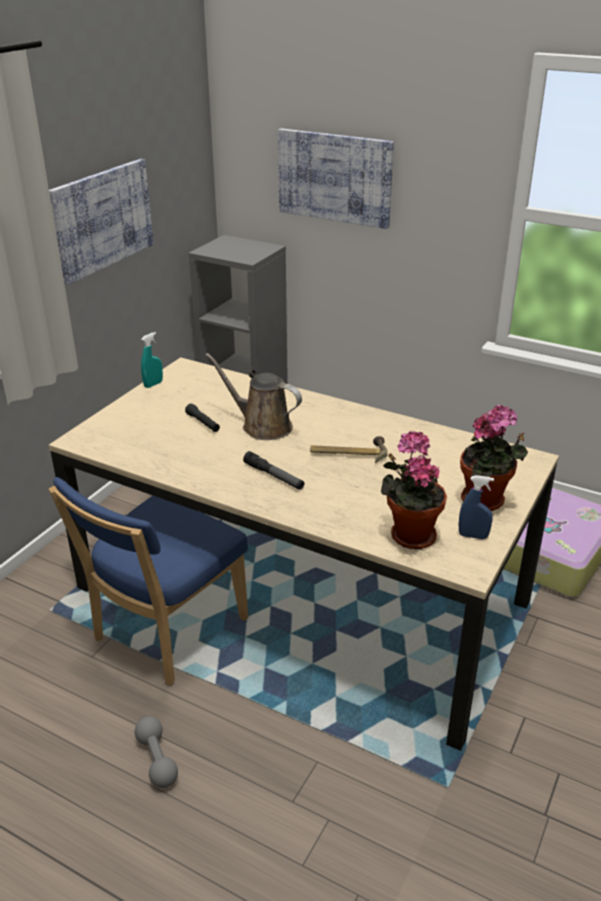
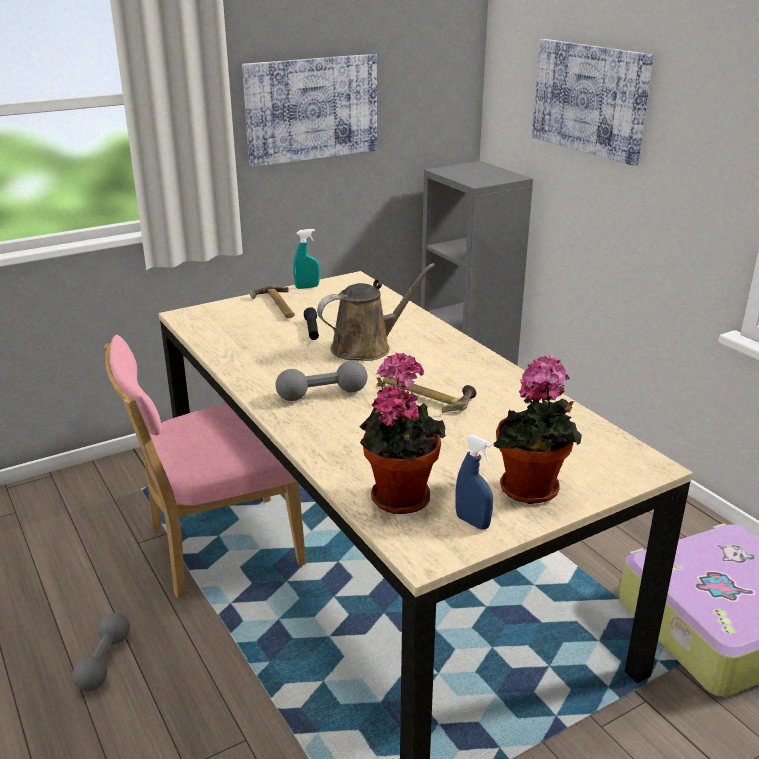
camera: 30 degrees right, 5 degrees down
(148, 410) = (276, 306): none -> hammer
(165, 633) = (218, 548): blue chair -> pink chair
(262, 426) = (366, 347): brown watering can -> brown watering can turned 90 degrees clockwise
(274, 476) = (322, 394): flashlight -> grey dumbbell

